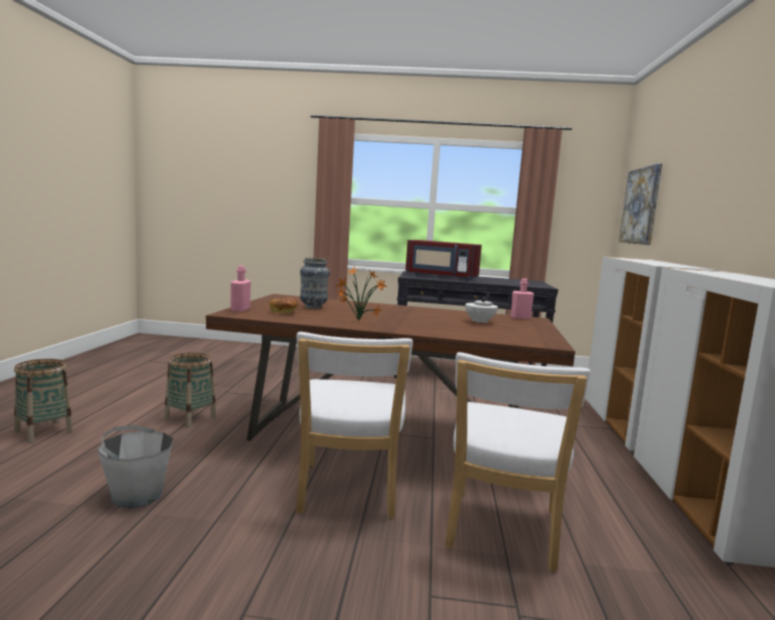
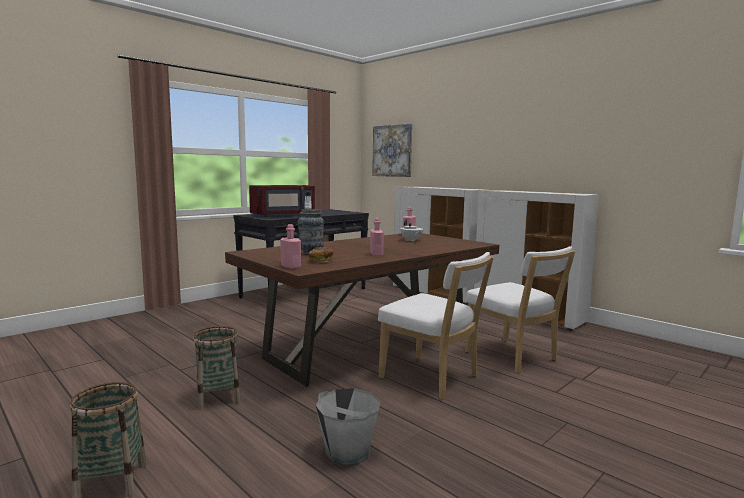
camera: 50 degrees left, 0 degrees up
(357, 320) = (376, 254): potted plant -> pink bottle

